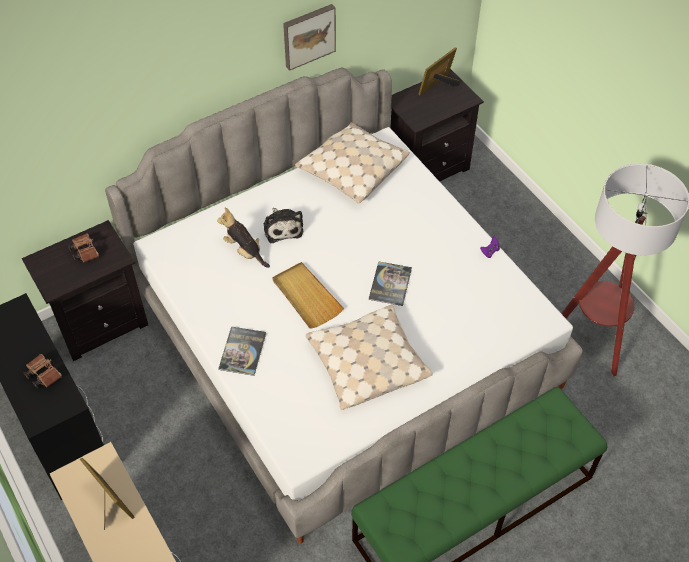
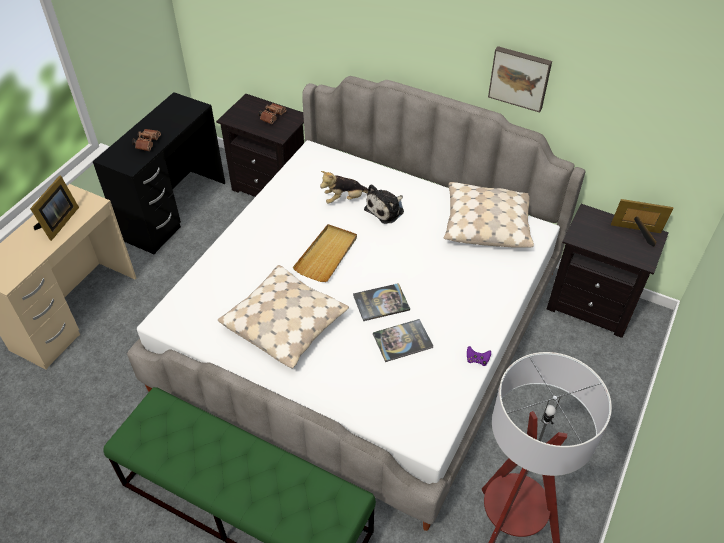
camera: 60 degrees right, 5 degrees down
(242, 351) = (247, 241): book -> book (402, 341)
(244, 251) = (345, 199): plush toy -> plush toy turned 120 degrees counterclockwise

